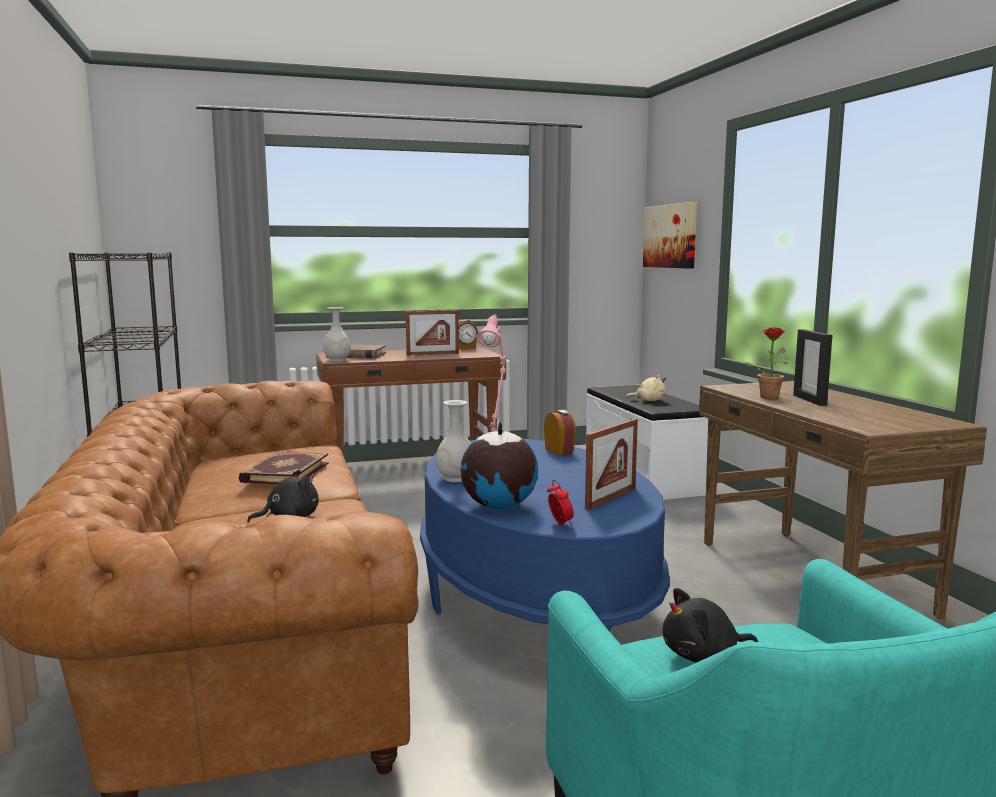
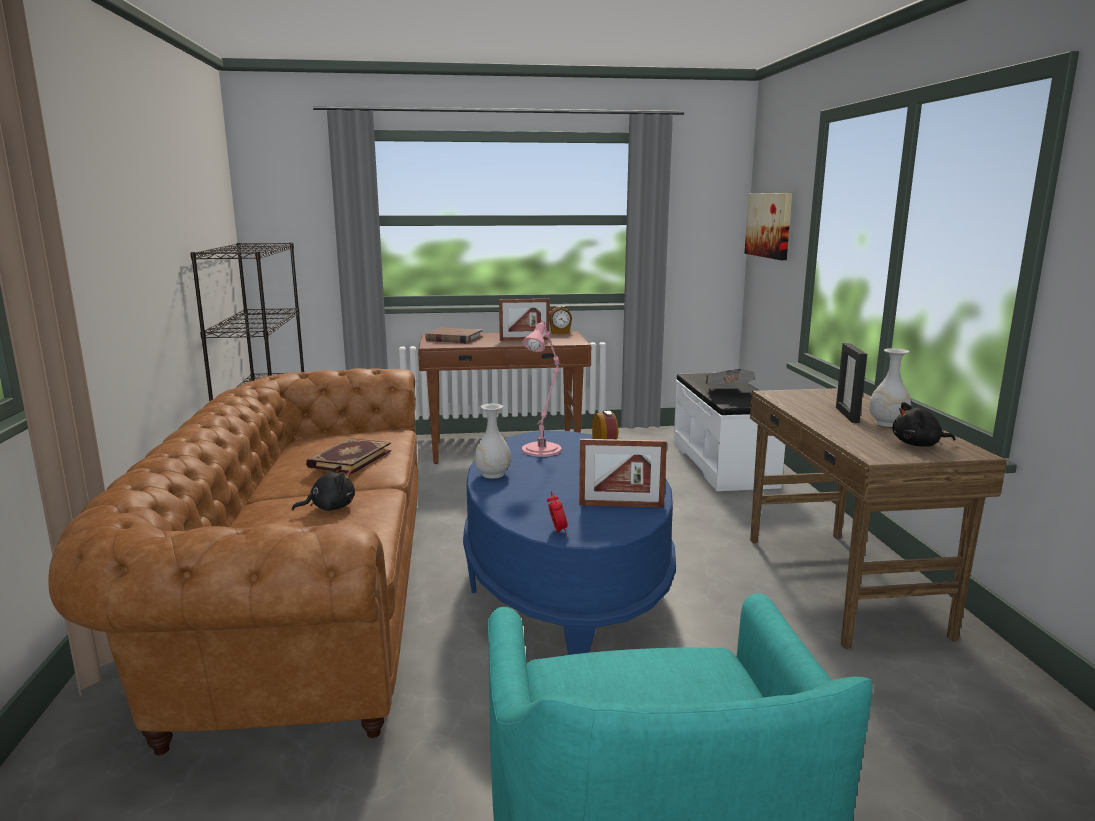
camera: 10 degrees right, 5 degrees up
(337, 360) = (432, 345): white vase -> white vase (887, 423)
(498, 507) = (513, 508): globe -> none
(611, 498) = (621, 505): picture frame -> picture frame turned 45 degrees clockwise
(649, 400) = (728, 392): beige plush toy -> newspaper
(704, 657) = (616, 678): black plush toy -> black plush toy (918, 445)
(769, 397) = (809, 408): potted plant -> none

